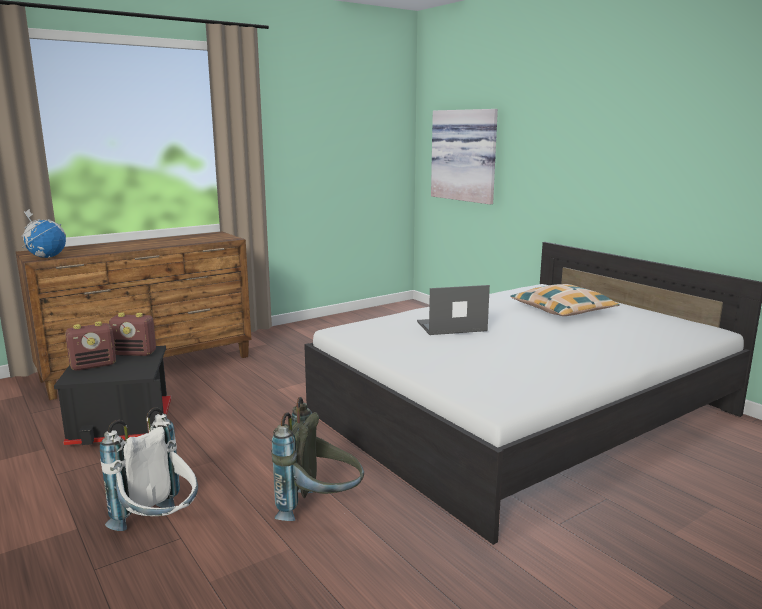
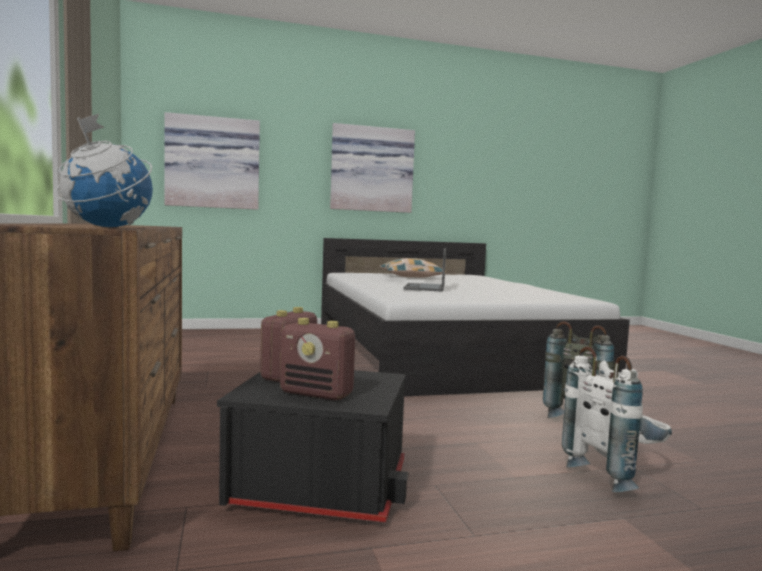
camera: 70 degrees left, 10 degrees down
(94, 365) = (317, 394): radio -> radio turned 120 degrees clockwise
(605, 158) = (371, 169): none -> picture

